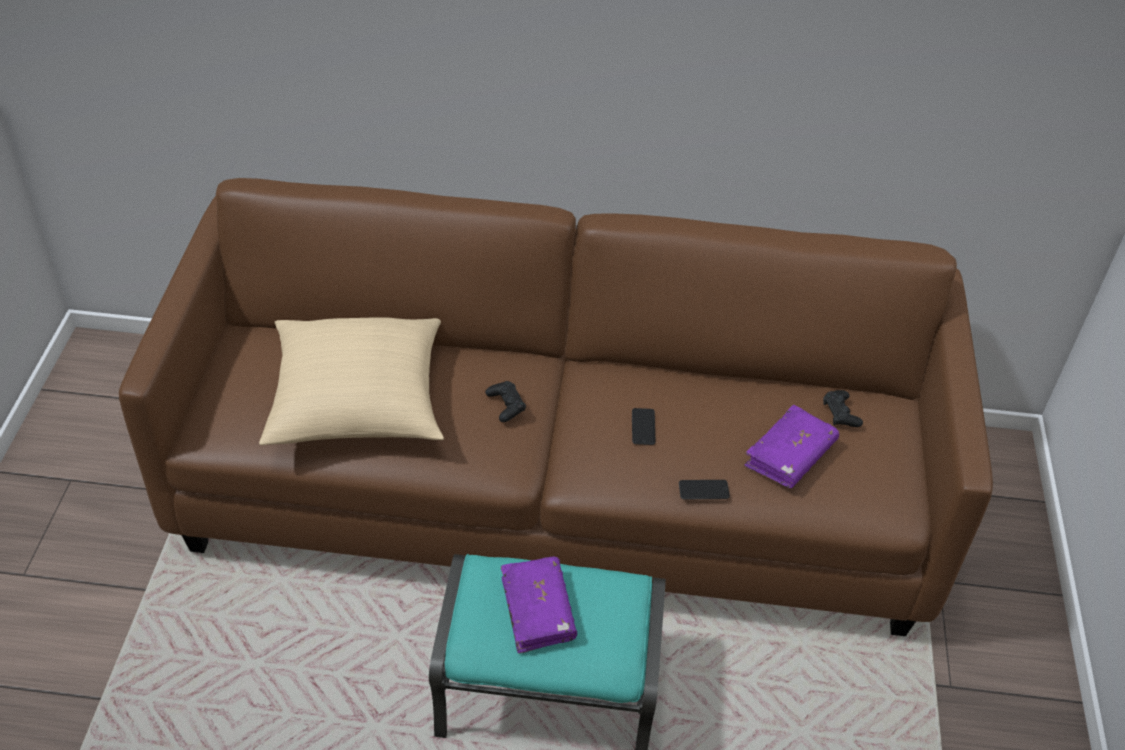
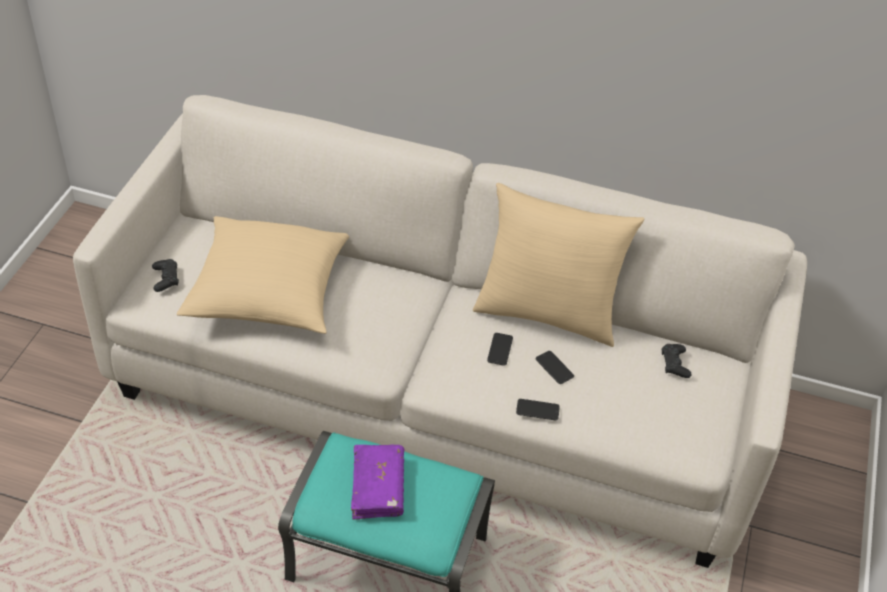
camera: 10 degrees right, 0 degrees up
(506, 405) = (389, 314): black game controller -> black game controller (165, 278)
(557, 488) = (437, 393): brown sofa -> white sofa
(684, 377) = (547, 313): none -> beige pillow
(710, 438) = (554, 368): none -> phone
(790, 456) = (619, 393): purple book -> none

